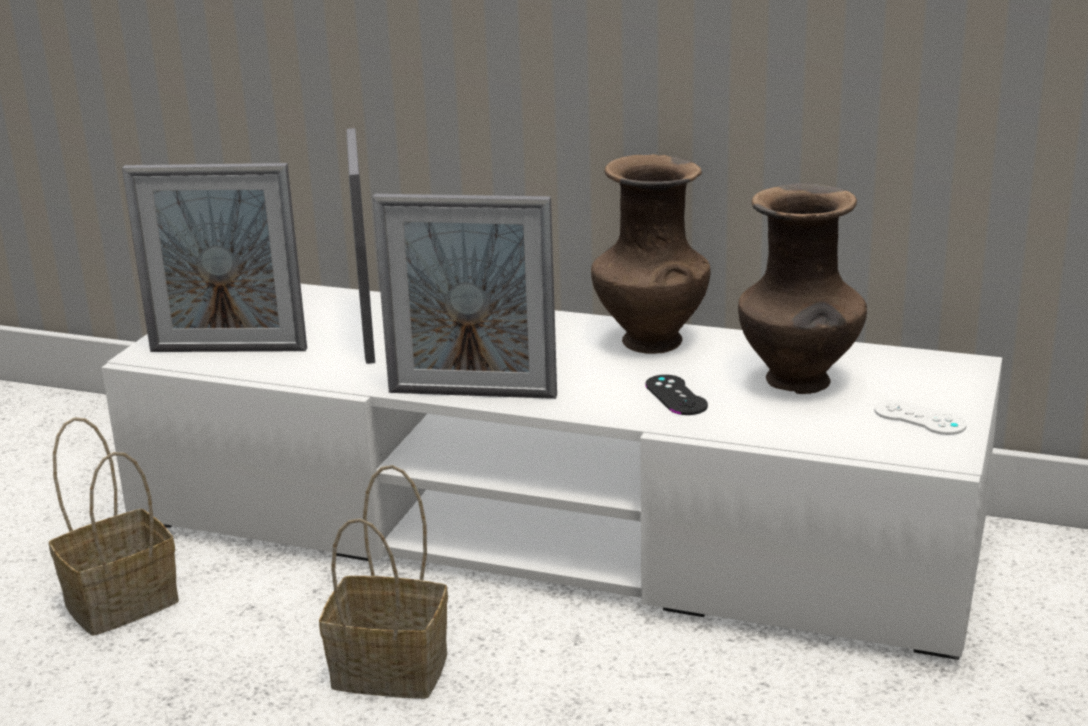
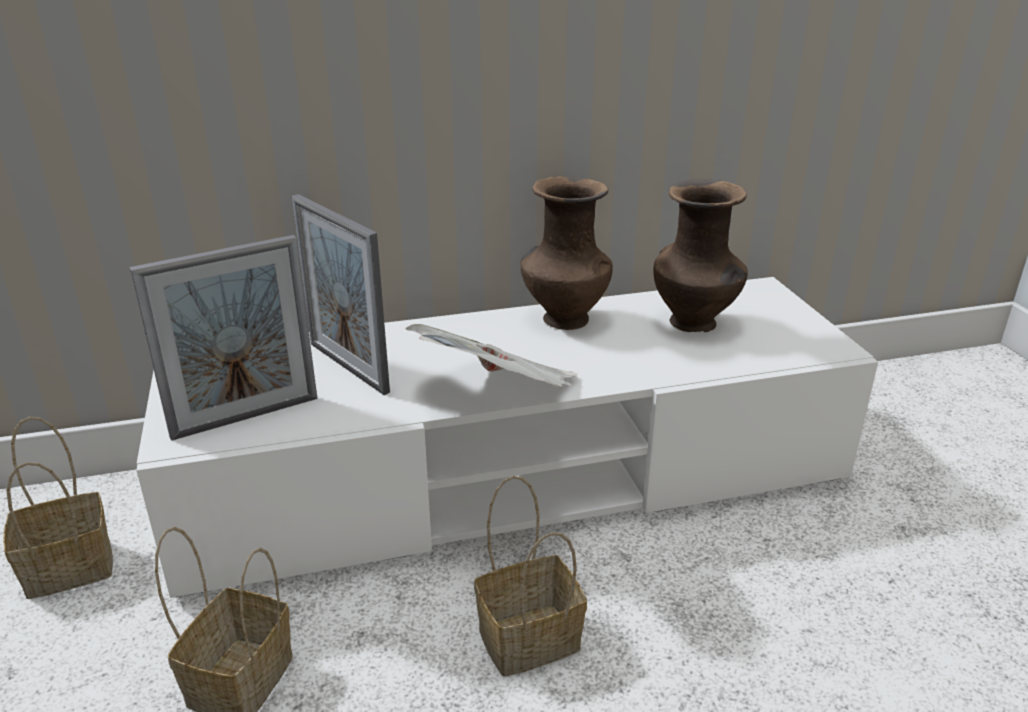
camera: 35 degrees left, 5 degrees up
(88, 471) = (72, 566): none -> basket
(472, 393) = (499, 395): picture frame -> newspaper
(676, 395) = (637, 355): black game controller -> none
(919, 418) = (791, 329): white game controller -> none

